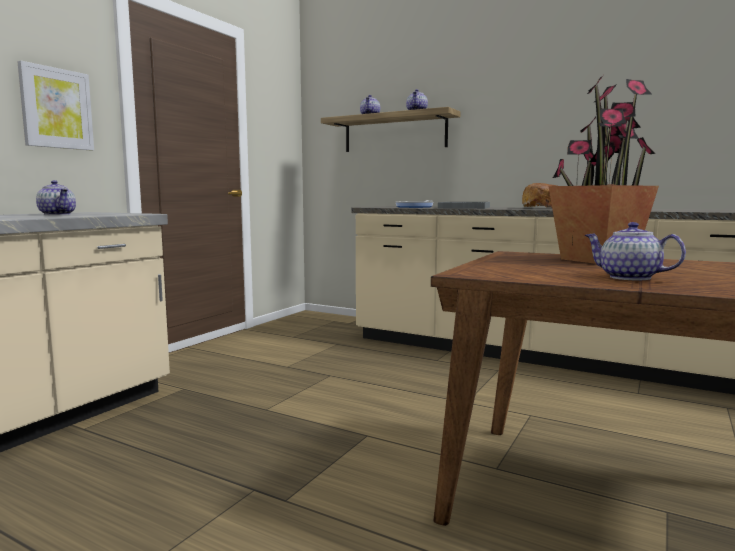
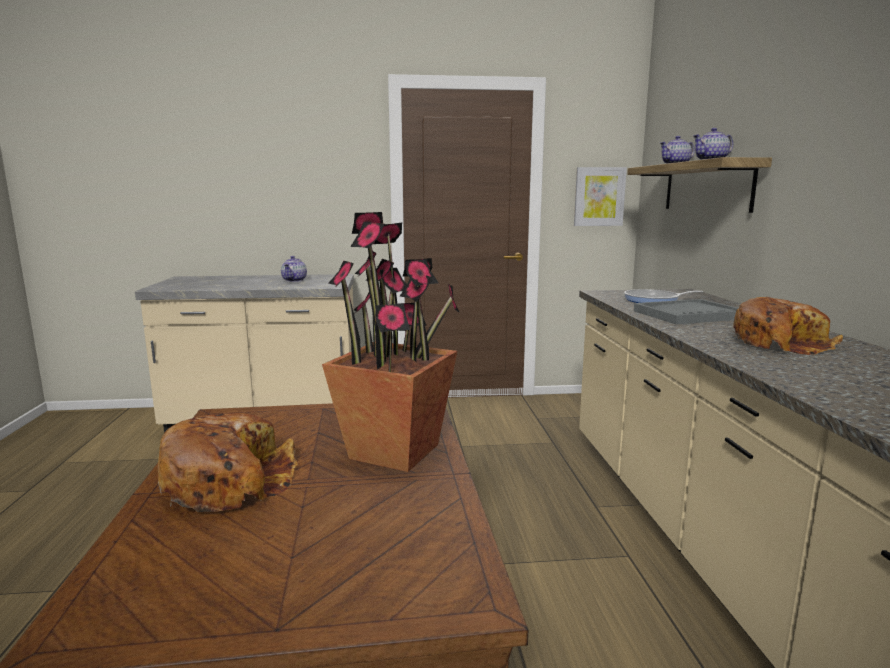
camera: 55 degrees right, 5 degrees up
(56, 108) = (333, 194): picture -> picture (599, 196)
(628, 277) = (230, 481): teapot -> bread

